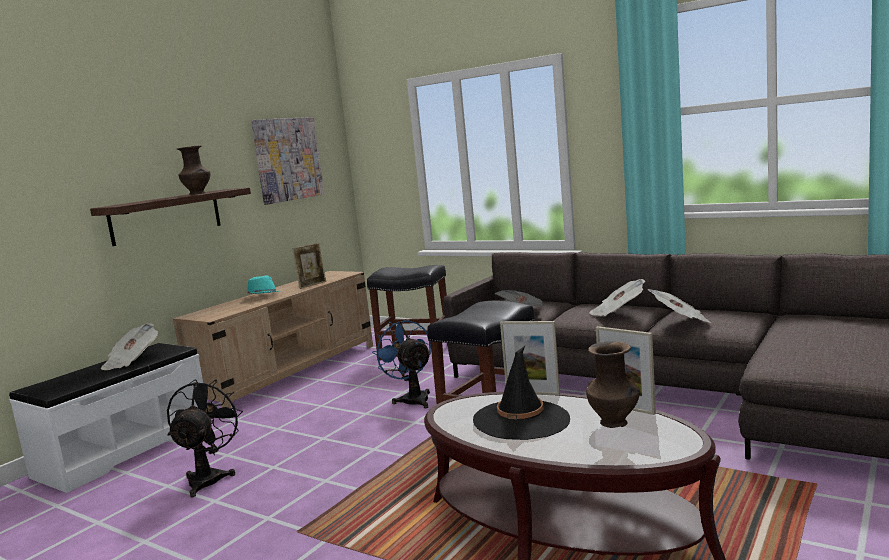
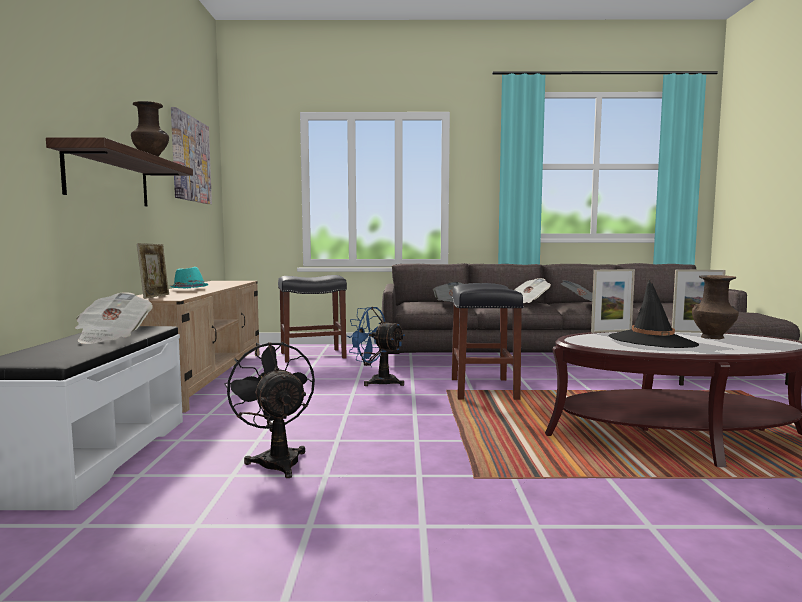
camera: 35 degrees left, 5 degrees down
(312, 285) = (227, 285): picture frame -> picture frame (155, 296)

